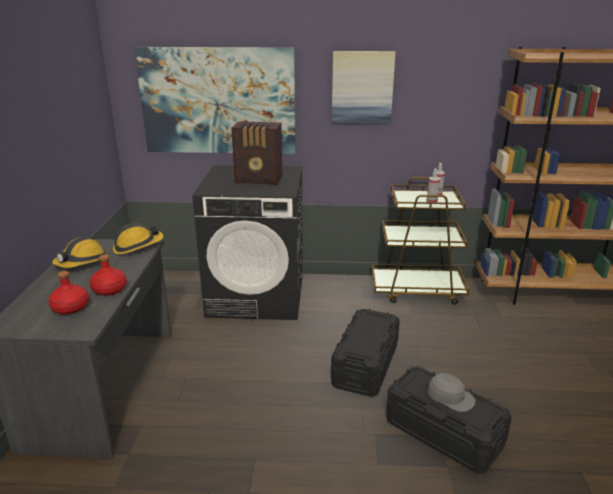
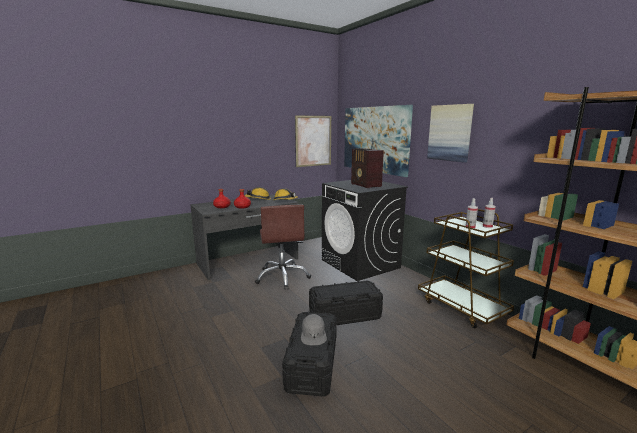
camera: 55 degrees right, 10 degrees down
(91, 117) = (313, 141): none -> picture
(210, 372) = (282, 277): none -> brown office chair

